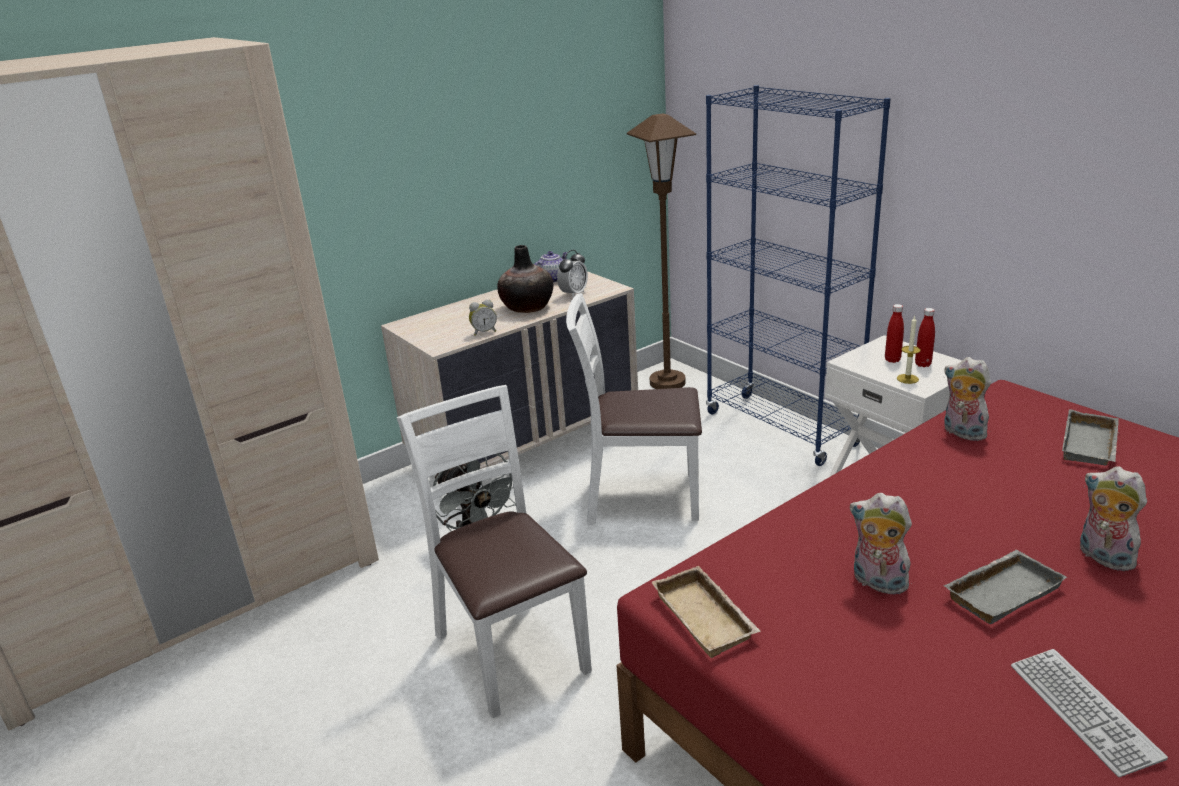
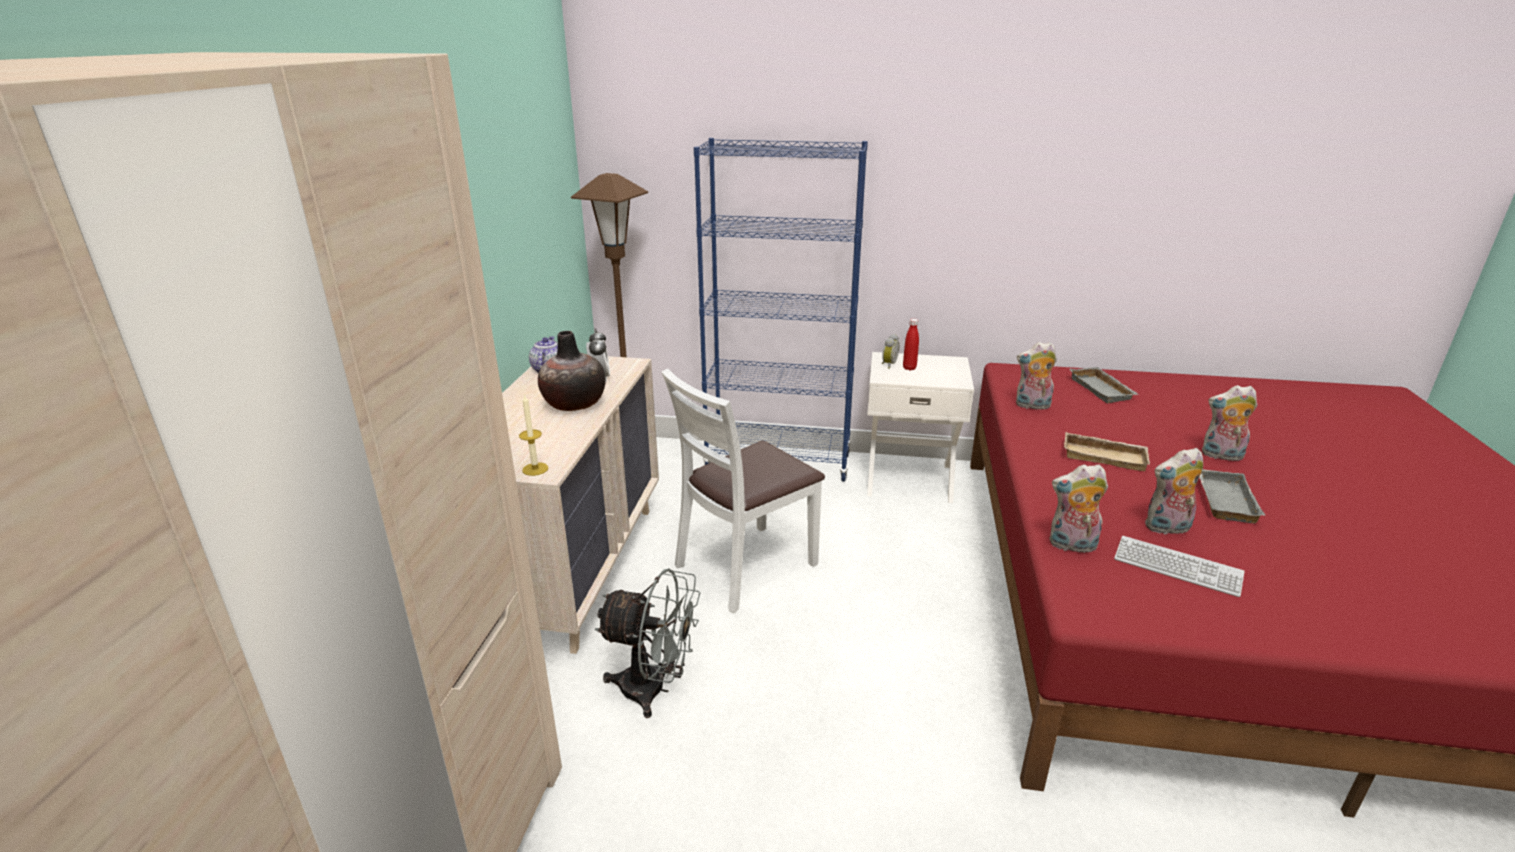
camera: 45 degrees left, 0 degrees up
(484, 332) = (571, 441): alarm clock -> alarm clock (888, 364)
(512, 650) = (825, 768): white chair -> none
(707, 617) = (1134, 610): beige tray -> beige tray (1105, 456)
(751, 552) = (1071, 545): none -> plush toy
(907, 379) = (941, 379): candle -> candle (535, 469)
(923, 364) = (932, 366): red bottle -> none
(1083, 711) = (1368, 551): keyboard -> keyboard (1177, 567)

